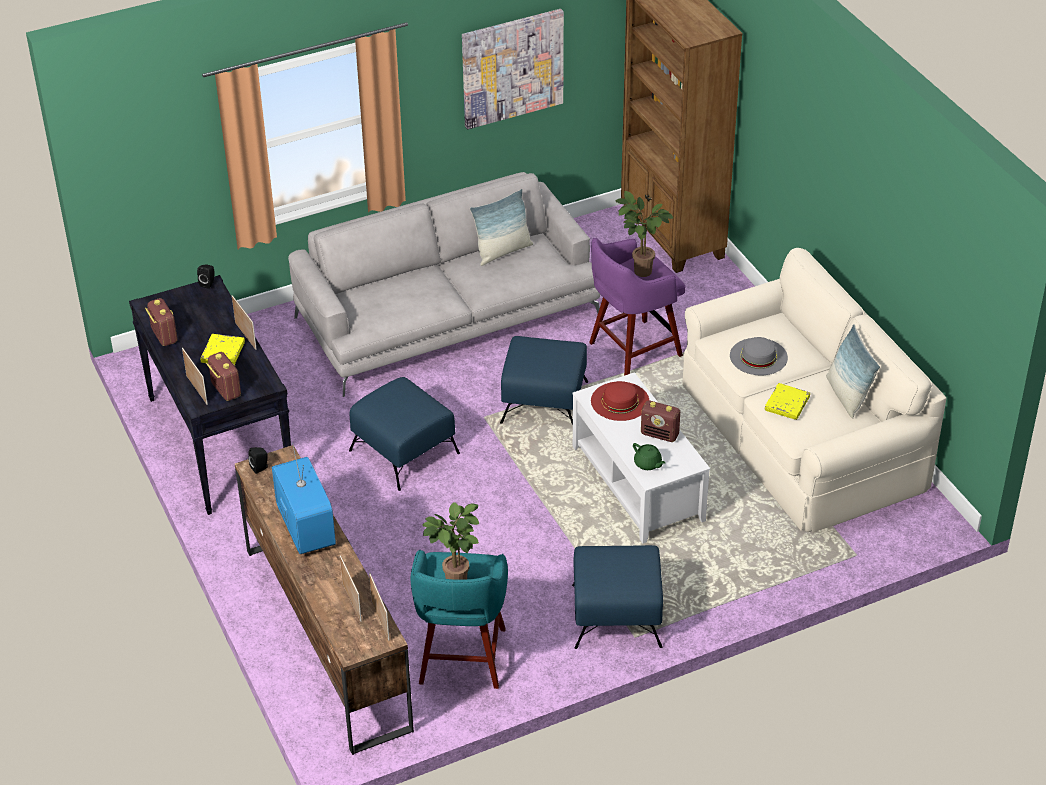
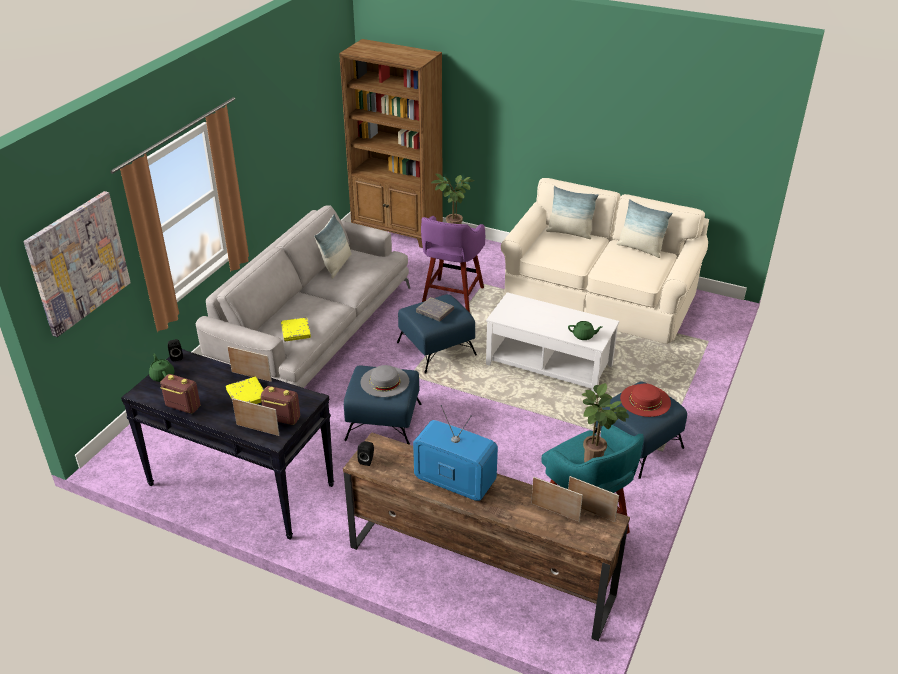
camera: 40 degrees left, 5 degrees down
(179, 297) = (162, 376): none -> green teapot
(512, 67) = (286, 130): picture -> picture (78, 262)
(540, 356) = (435, 311): none -> grey book
(620, 401) = (520, 311): red hat -> red hat (645, 400)
(660, 434) = (568, 317): radio -> none
(758, 356) = (569, 250): grey hat -> grey hat (385, 381)
(787, 404) = (617, 266): yellow book -> yellow book (296, 331)
(792, 334) = (569, 233): none -> pillow

